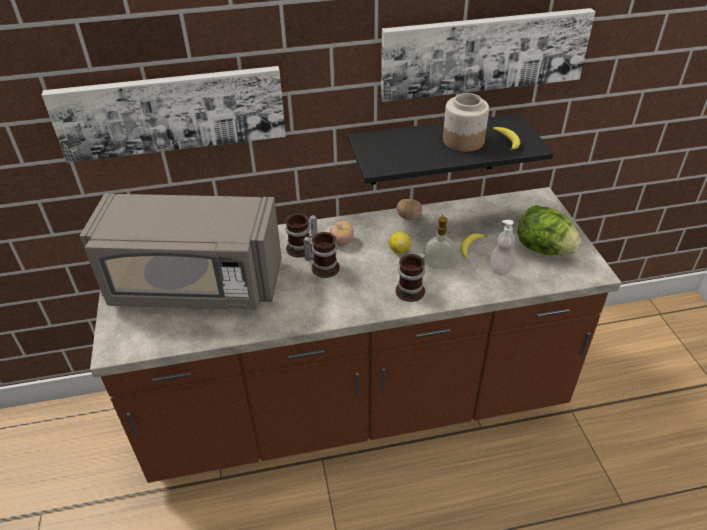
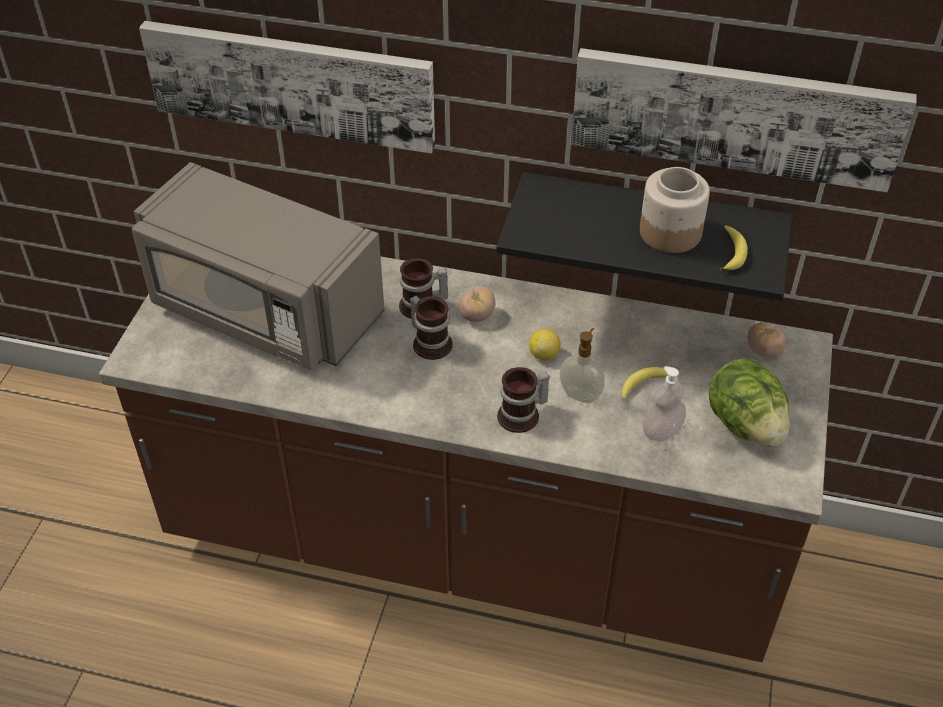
camera: 25 degrees right, 5 degrees up
(408, 217) = (590, 311): tomato -> tomato (763, 351)

